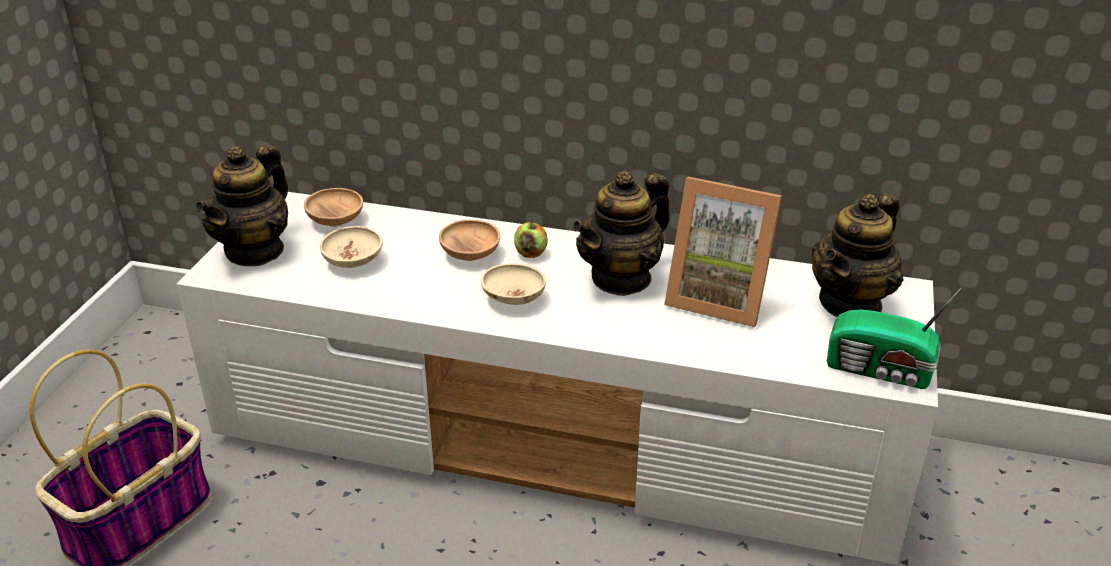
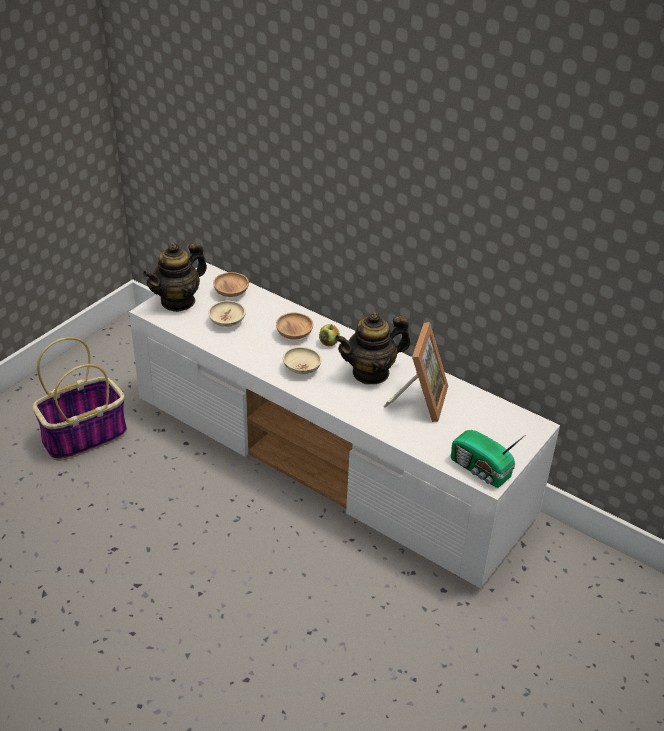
camera: 20 degrees right, 5 degrees up
(719, 297) = (419, 400): picture frame -> picture frame turned 120 degrees counterclockwise
(851, 303) = (496, 425): teapot -> none

